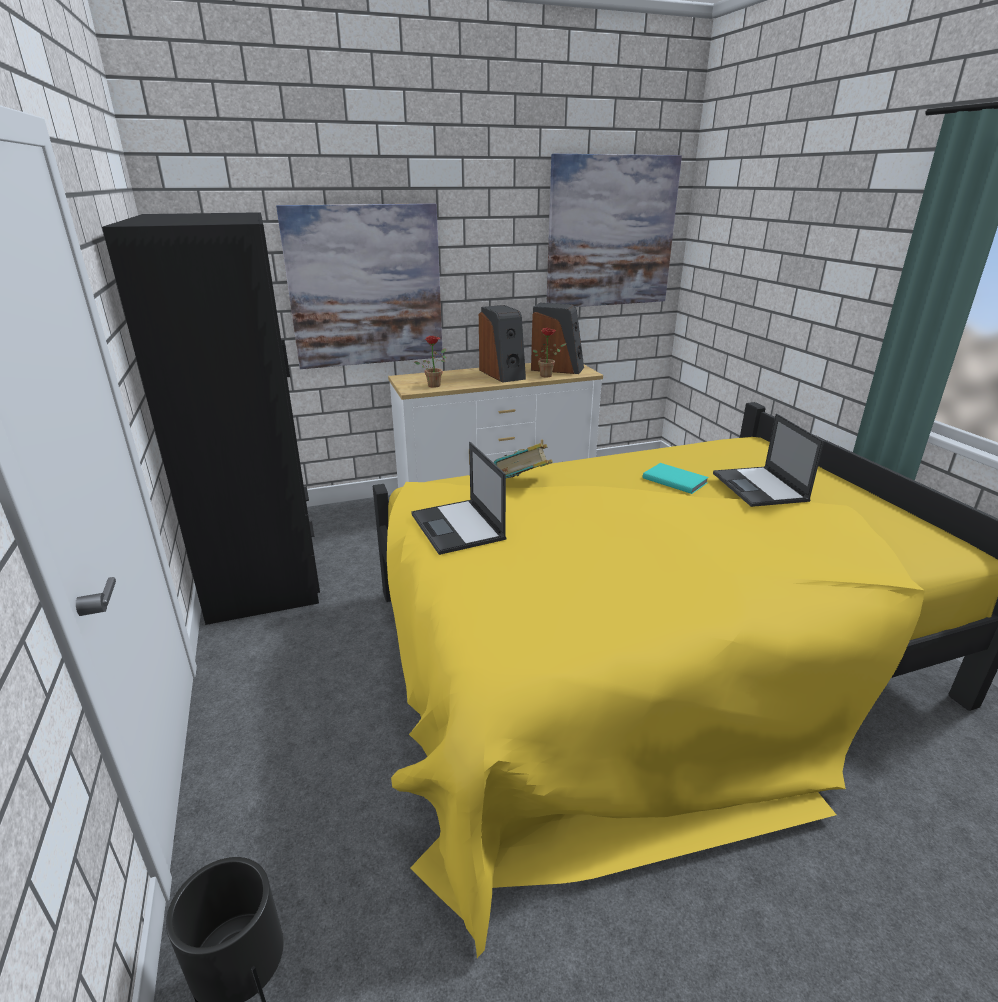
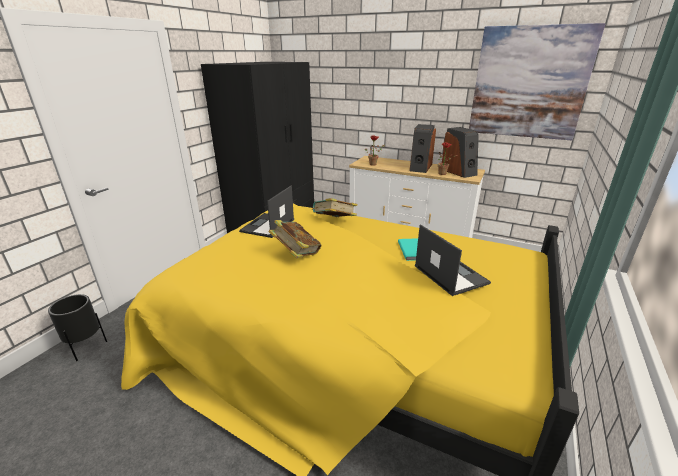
camera: 45 degrees right, 0 degrees up
(366, 287) = (360, 105): picture -> none
(588, 543) = (296, 254): none -> book
(760, 487) = (450, 274): laptop -> laptop turned 120 degrees clockwise

